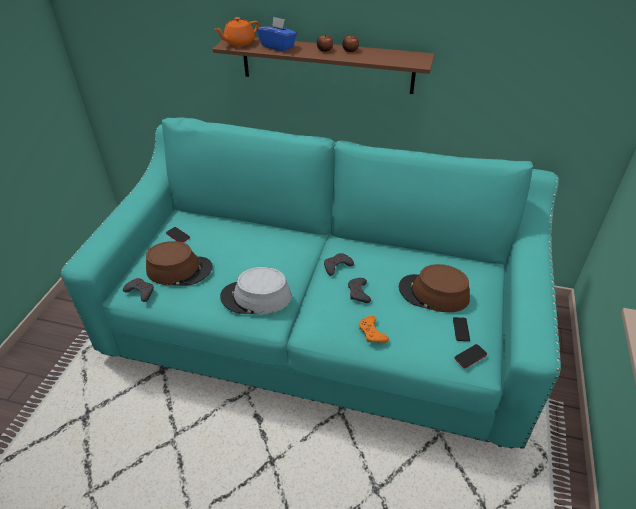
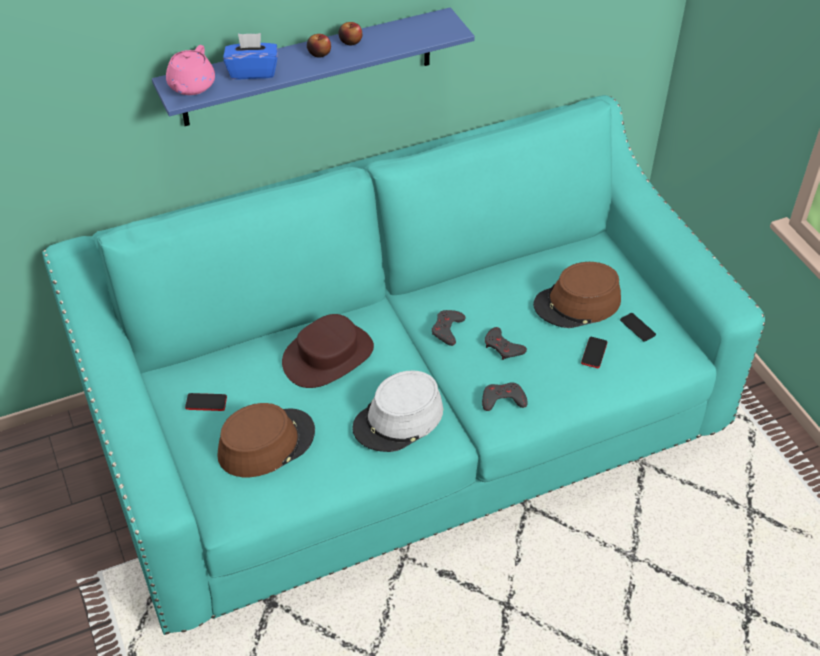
camera: 40 degrees left, 5 degrees up
(140, 291) = (249, 499): grey game controller -> grey game controller (503, 400)
(239, 43) = (191, 86): orange teapot -> pink teapot
(258, 245) = (328, 356): none -> brown hat
(326, 64) = (308, 67): brown shelf -> blue shelf
(372, 333) = (560, 383): orange game controller -> none
(470, 356) = (669, 350): phone -> phone (594, 353)

